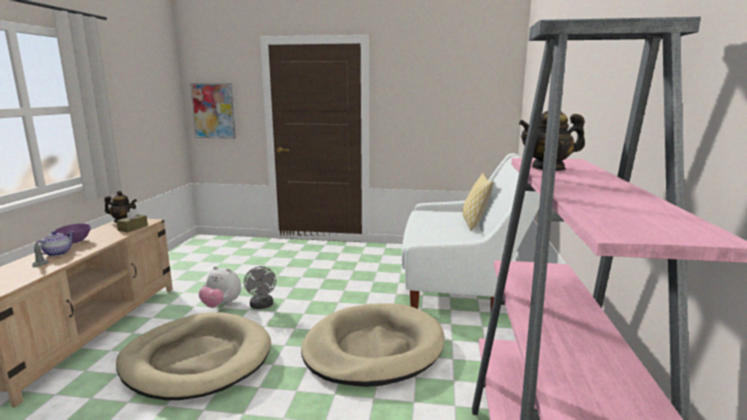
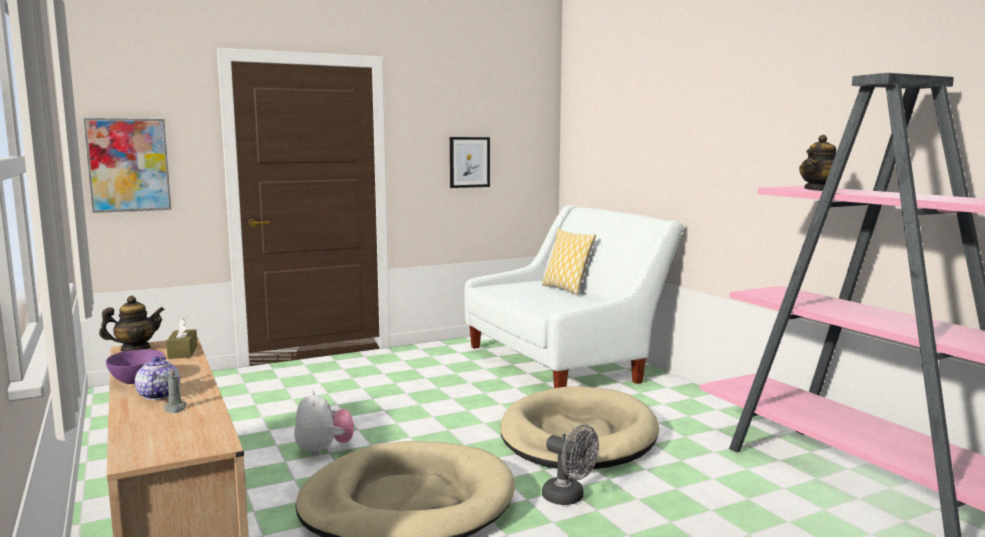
camera: 35 degrees left, 5 degrees down
(221, 305) = (324, 450): plush toy -> plush toy turned 90 degrees counterclockwise
(262, 306) = (382, 437): grey fan -> grey fan (569, 498)
(436, 114) = (469, 162): none -> picture

